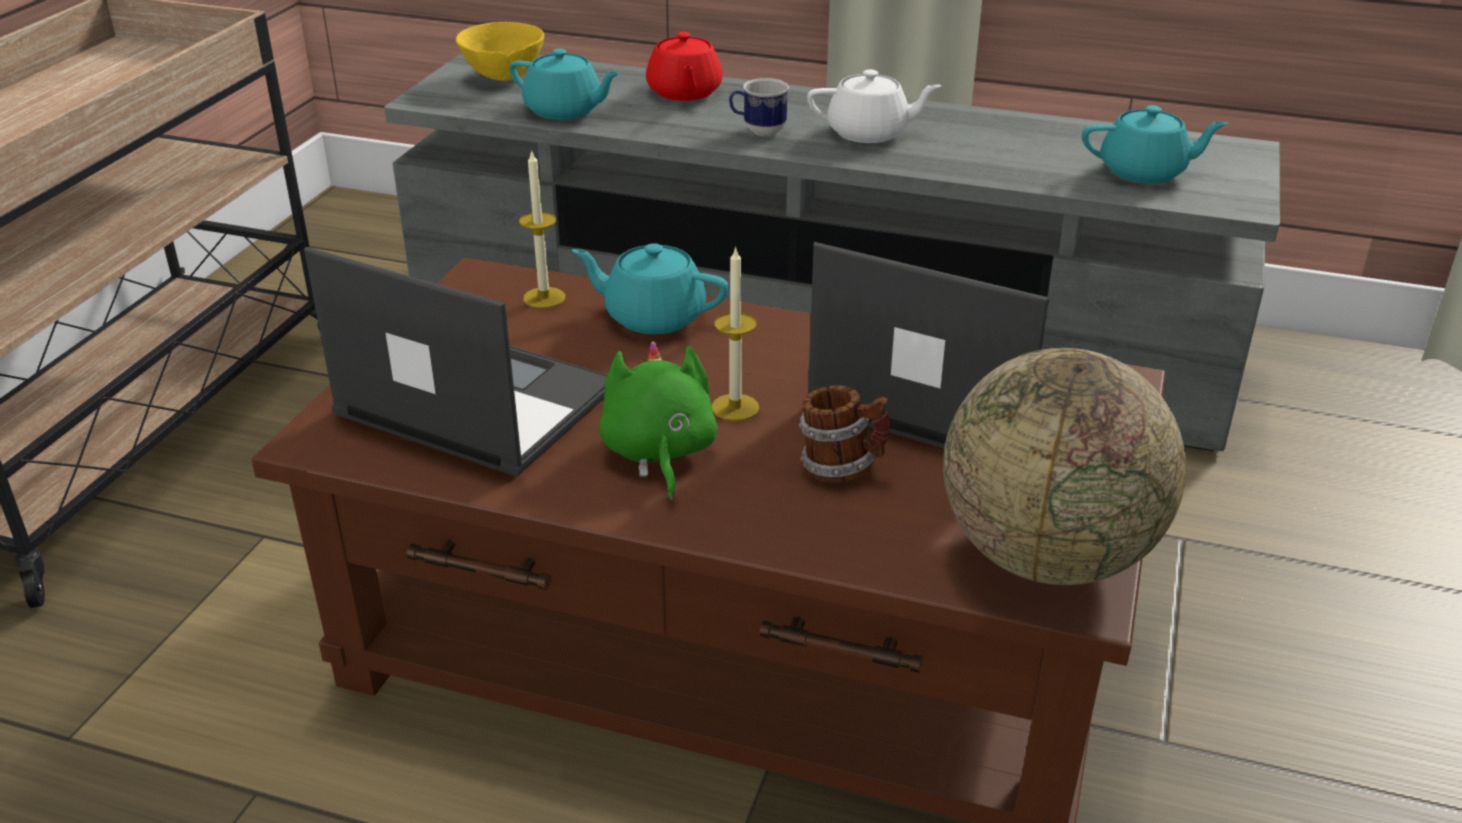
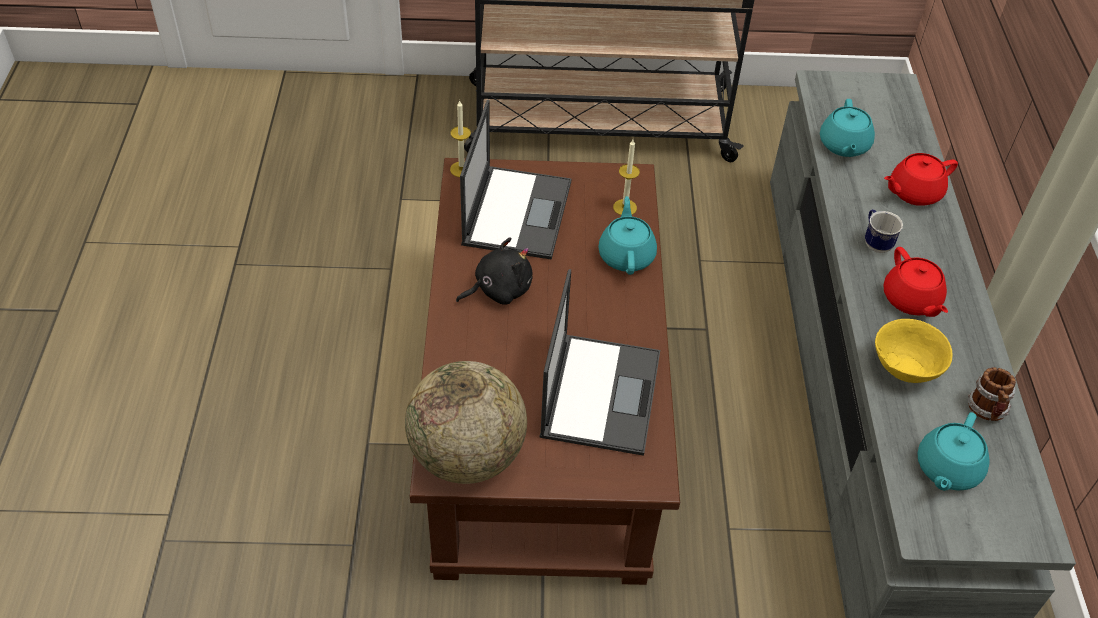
camera: 70 degrees right, 15 degrees up
(503, 77) = (876, 104): yellow bowl -> yellow bowl (904, 370)
(658, 453) = (499, 289): green plush toy -> black plush toy
(735, 407) = (551, 309): candle -> candle (461, 169)
(842, 468) = (512, 362): mug -> mug (986, 411)
(869, 133) = (911, 300): white teapot -> red teapot
(1144, 172) = (947, 469): turquoise teapot -> turquoise teapot turned 45 degrees clockwise

